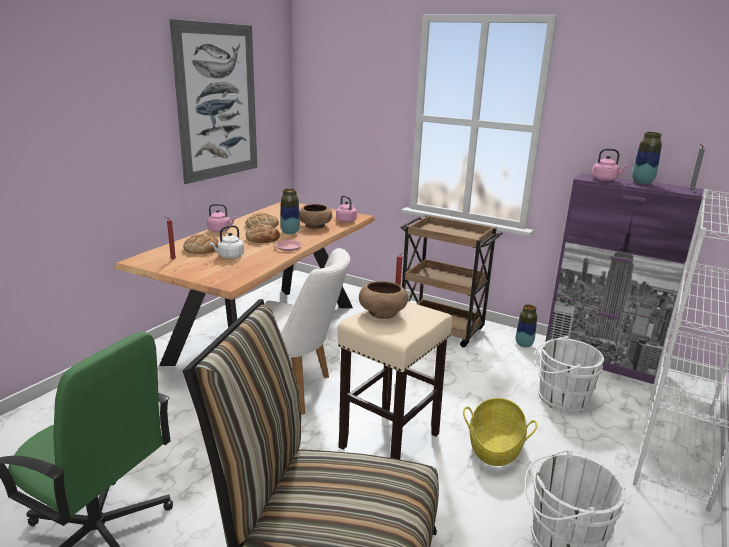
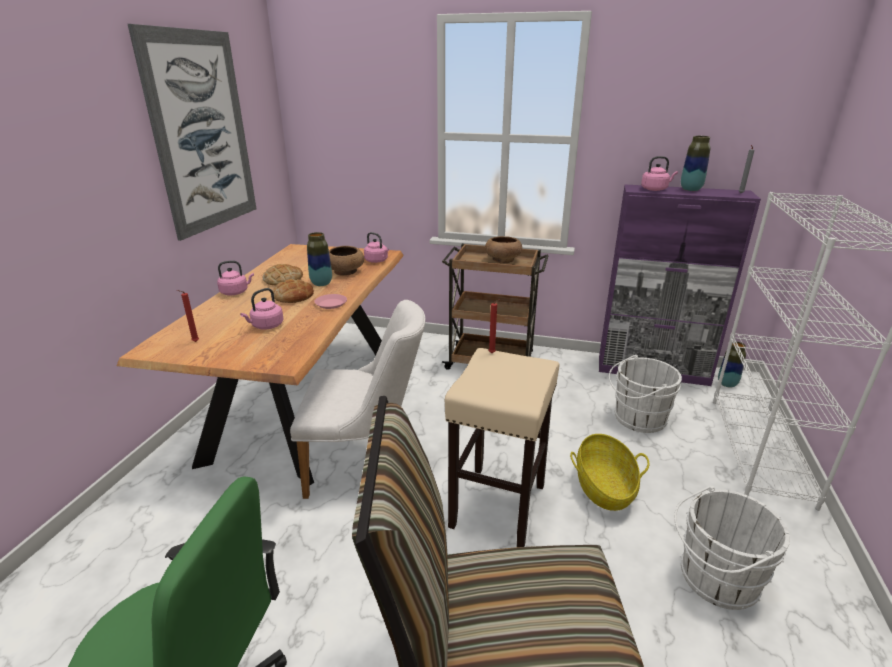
camera: 15 degrees left, 5 degrees up
(202, 249) = (226, 321): bread -> none
(229, 256) = (266, 326): white kettle -> pink kettle
(382, 313) = (486, 372): brown bowl -> brown bowl (502, 260)
(523, 344) = (576, 365): vase -> vase (727, 384)

